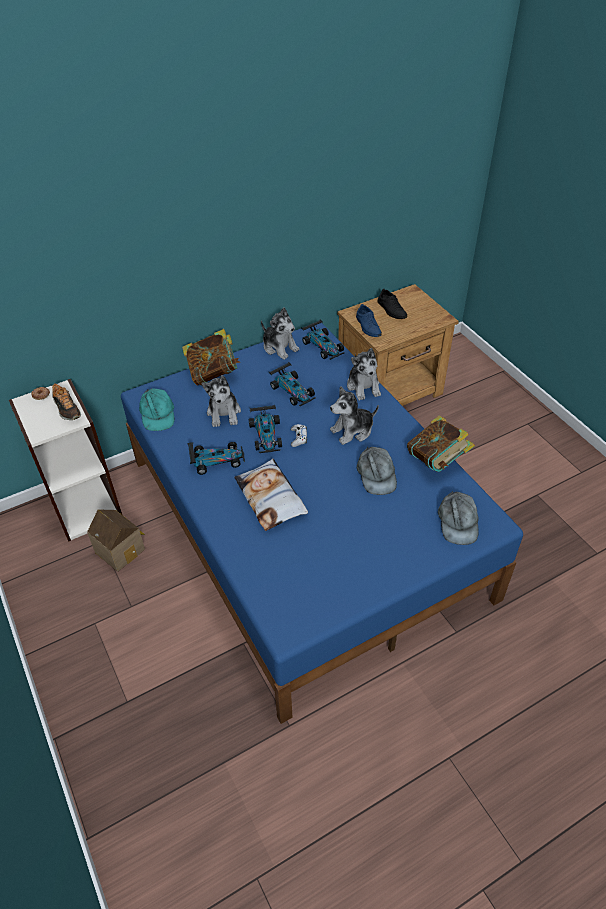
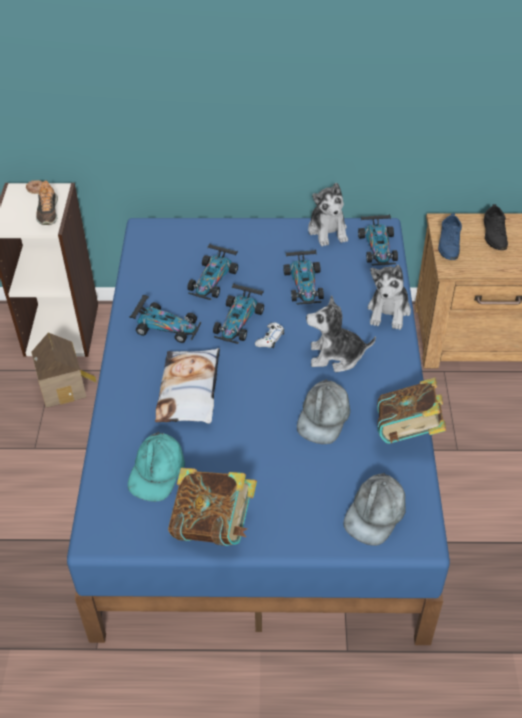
camera: 30 degrees right, 0 degrees up
(157, 414) = (146, 254): turquoise cap -> turquoise cap (157, 471)
(213, 373) = (234, 233): book -> book (214, 524)
(224, 413) = (213, 280): plush toy -> toy car

